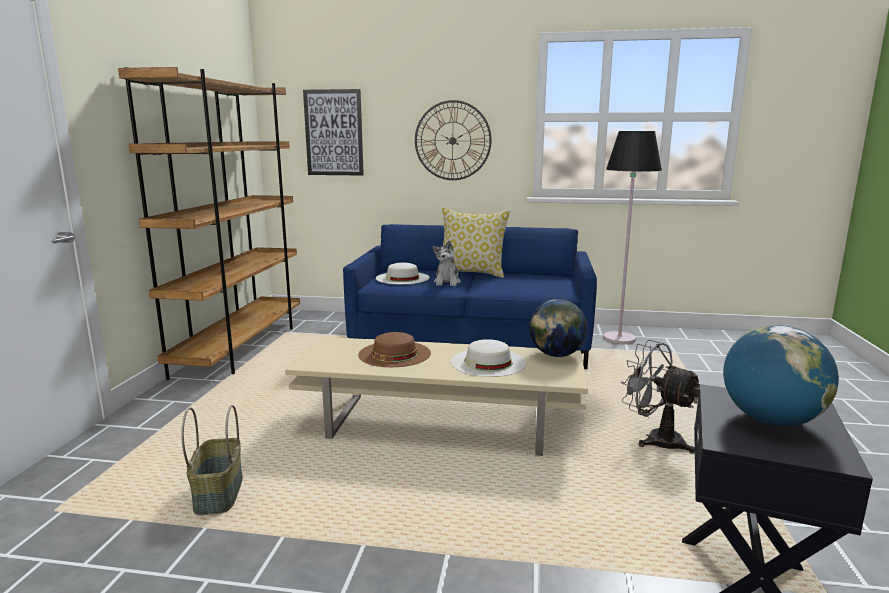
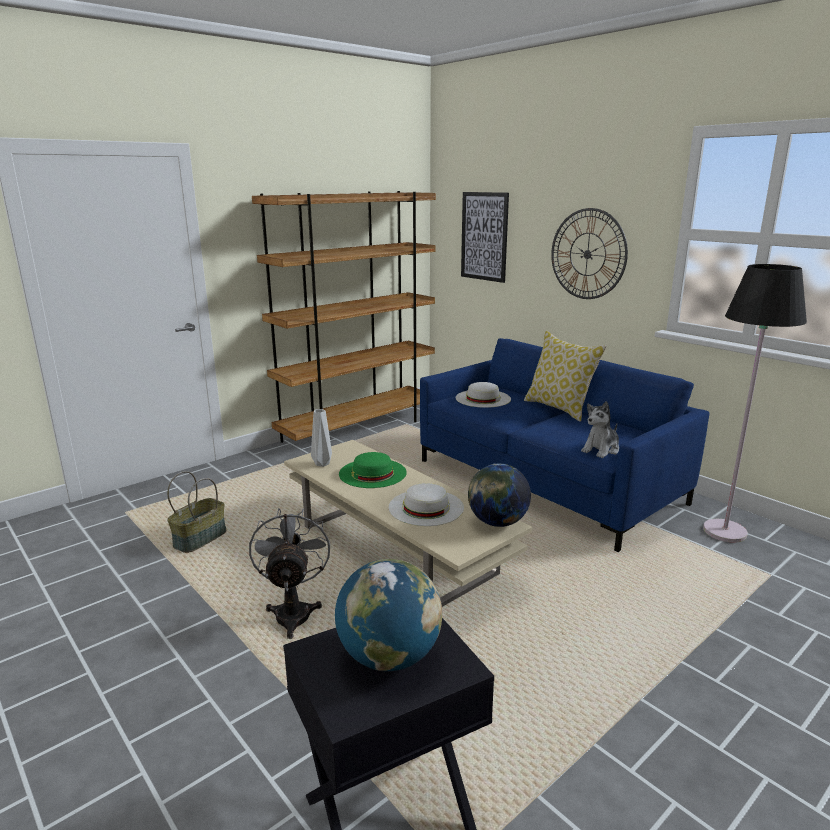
camera: 40 degrees right, 5 degrees up
(332, 361) = (322, 464): none -> grey vase
(394, 354) = (372, 473): brown hat -> green hat
(447, 282) = (513, 413): plush toy -> plush toy (601, 450)
(655, 439) = (559, 652): grey fan -> grey fan (293, 611)

